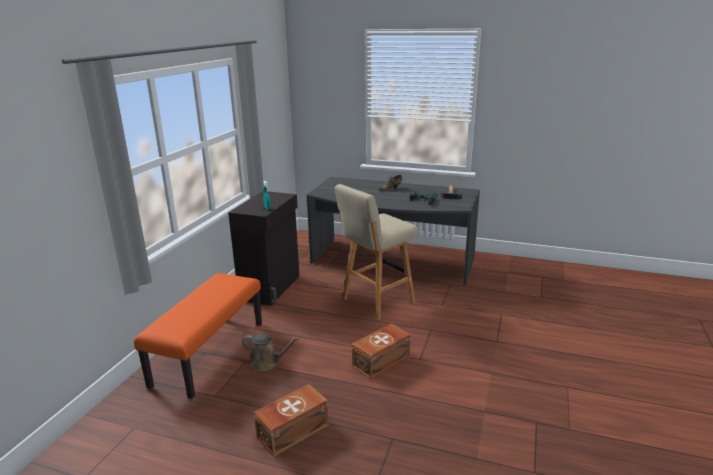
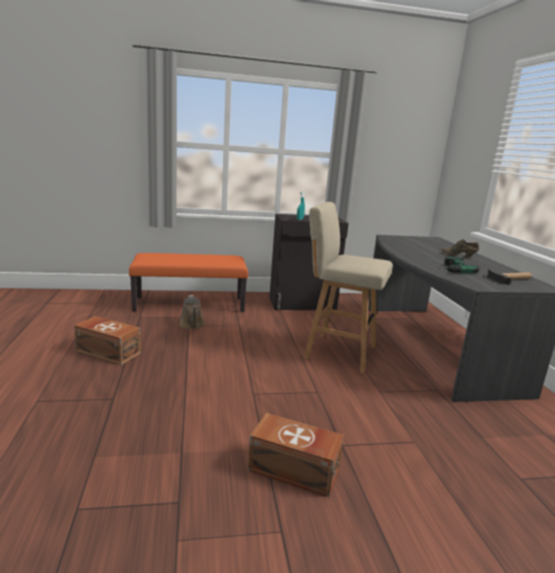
camera: 60 degrees right, 5 degrees down
(382, 361) = (232, 373): brown storage box -> brown storage box (294, 471)

